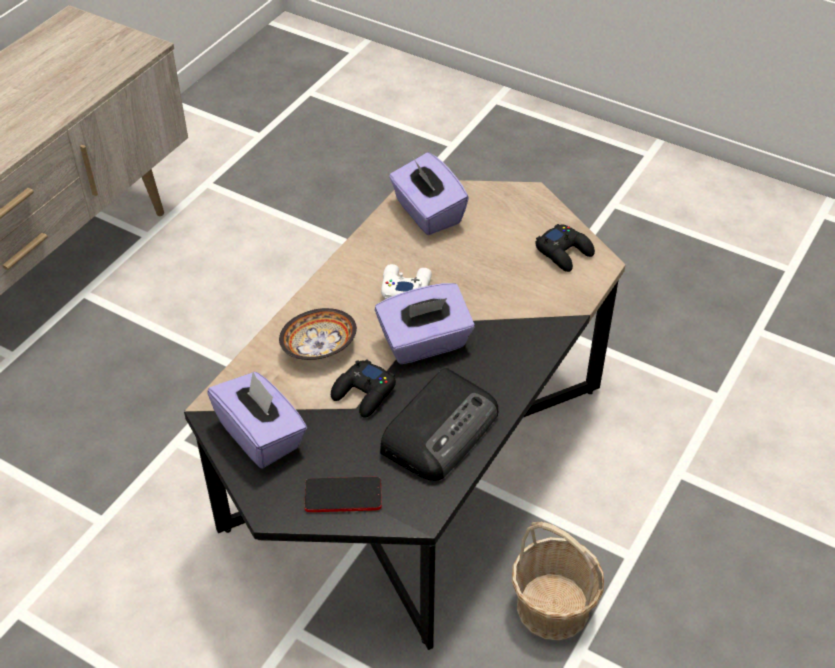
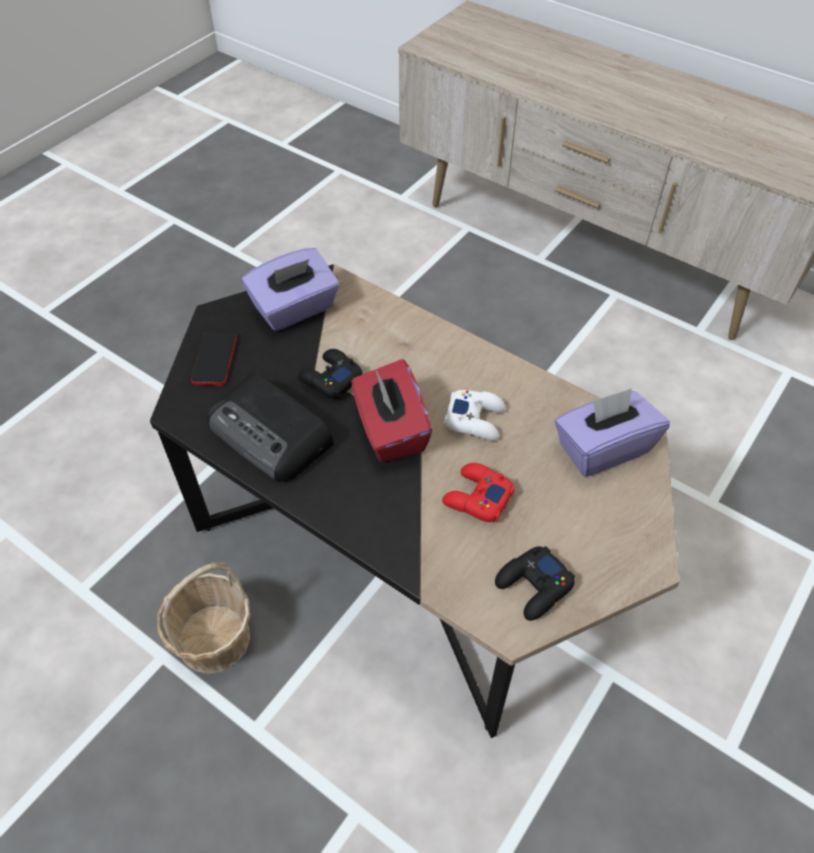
camera: 95 degrees right, 5 degrees up
(317, 348) = (395, 347): bowl -> none
(425, 343) = (390, 430): purple tissue box -> red tissue box
(489, 284) = (477, 497): none -> red game controller

